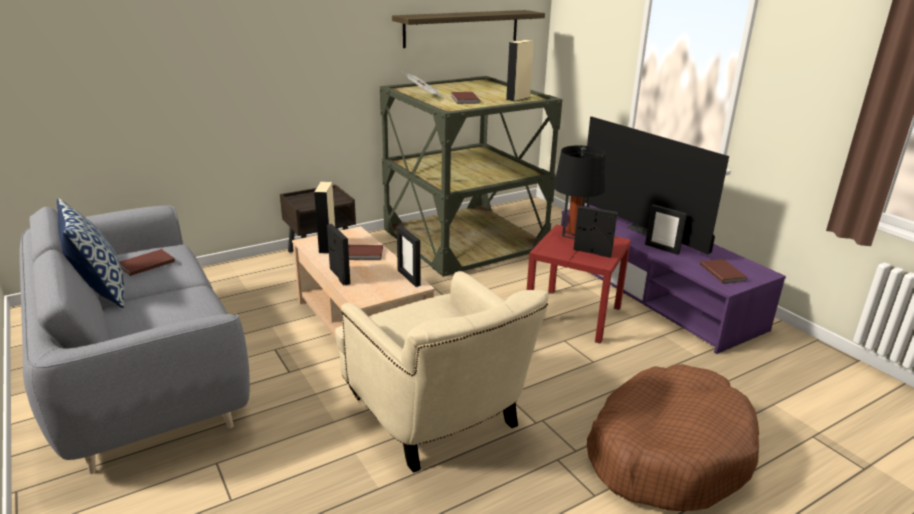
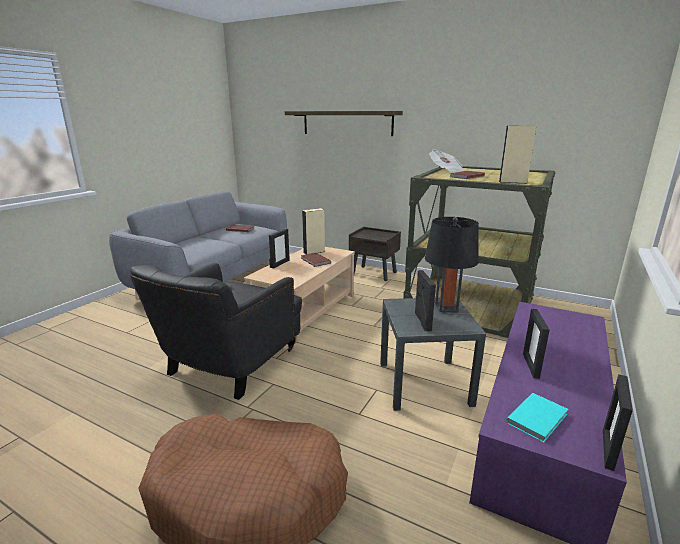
camera: 60 degrees right, 5 degrees down
(100, 291) = (210, 232): pillow -> none
(409, 277) = (300, 279): picture frame -> picture frame (609, 450)
(437, 415) = (229, 364): beige armchair -> black armchair
(462, 28) = (533, 123): shelf -> shelf (347, 123)
(572, 314) = (425, 382): red side table -> grey side table
(645, 230) = (559, 347): television -> none
(723, 272) = (538, 418): brown book -> turquoise book

